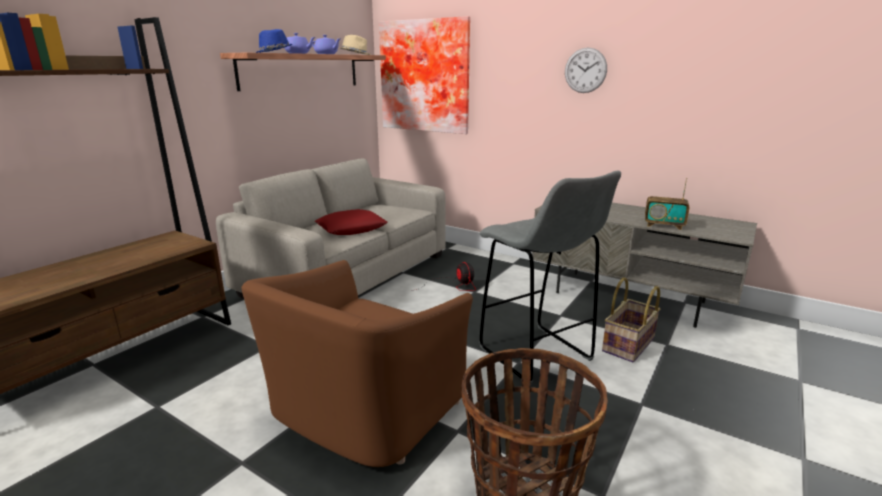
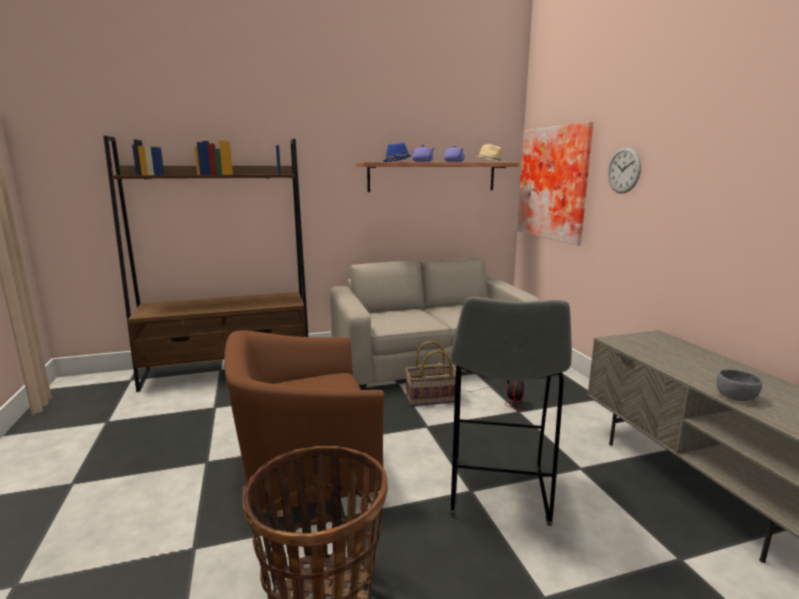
camera: 40 degrees right, 5 degrees down
(351, 228) = (426, 318): red pillow -> none
(585, 70) = (701, 180): wall clock -> wall clock (624, 170)
(629, 345) = (622, 534): basket -> basket (431, 399)
(664, 225) = (736, 397): radio -> grey bowl

